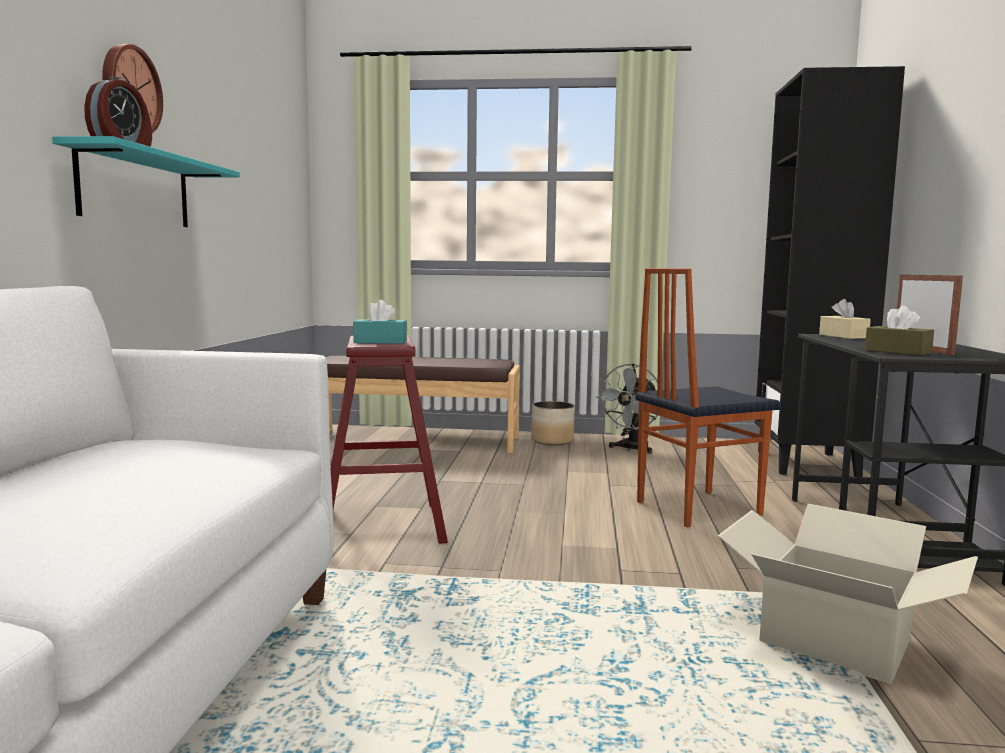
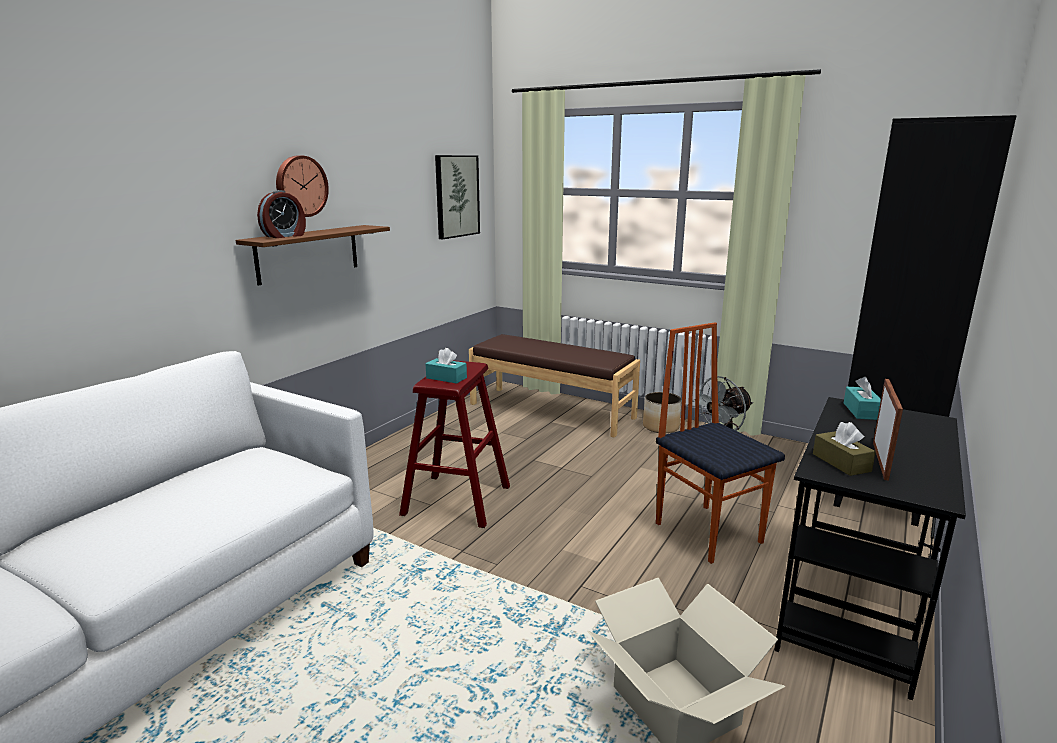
camera: 25 degrees right, 10 degrees up
(135, 189) = (308, 253): turquoise shelf -> brown shelf
(279, 170) = (456, 196): none -> picture
(696, 508) = (708, 532): chair -> chair turned 60 degrees clockwise
(843, 336) = (861, 411): beige tissue box -> turquoise tissue box

